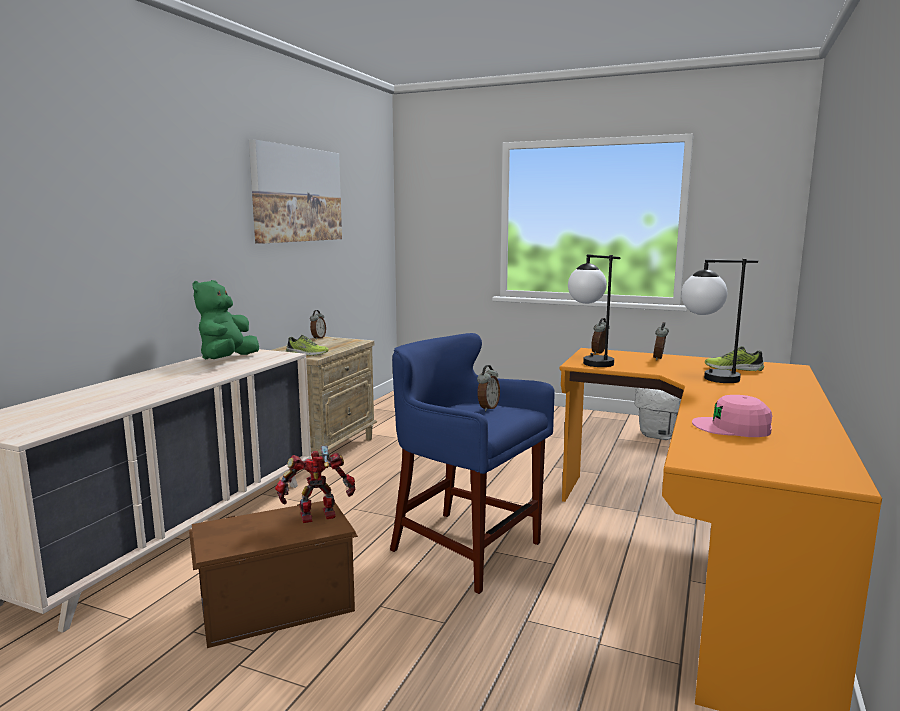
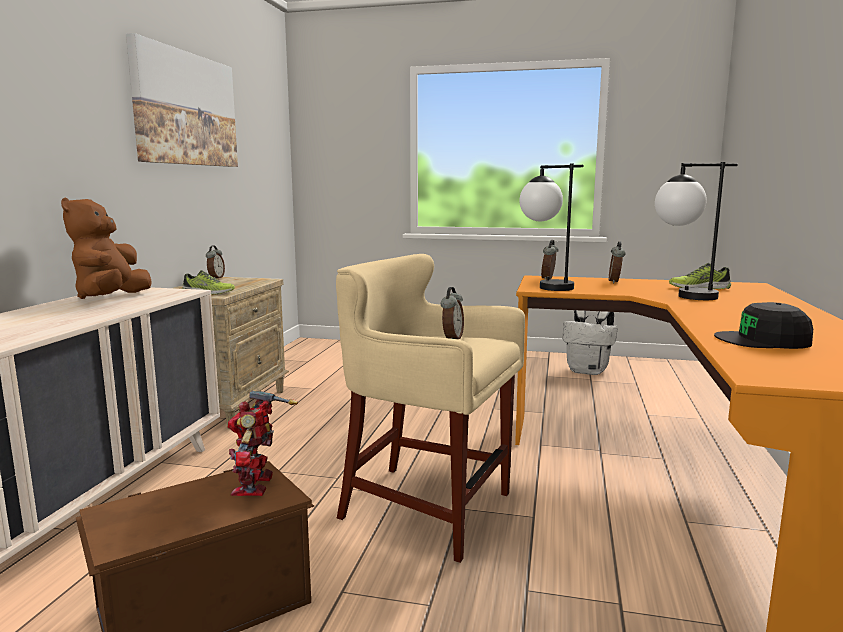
camera: 10 degrees left, 0 degrees up
(227, 360) = (111, 299): green plush toy -> brown plush toy
(318, 517) = (257, 485): toy robot -> toy robot turned 60 degrees counterclockwise
(465, 549) = (426, 508): blue stool -> beige stool
(732, 427) = (763, 340): pink cap -> black cap

